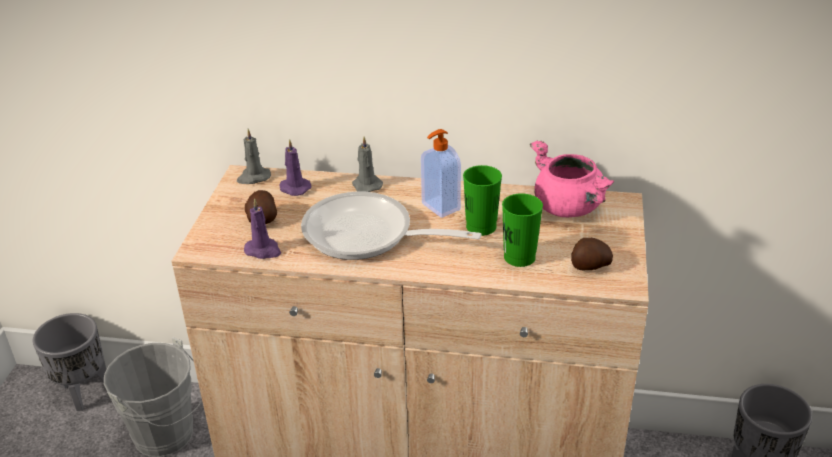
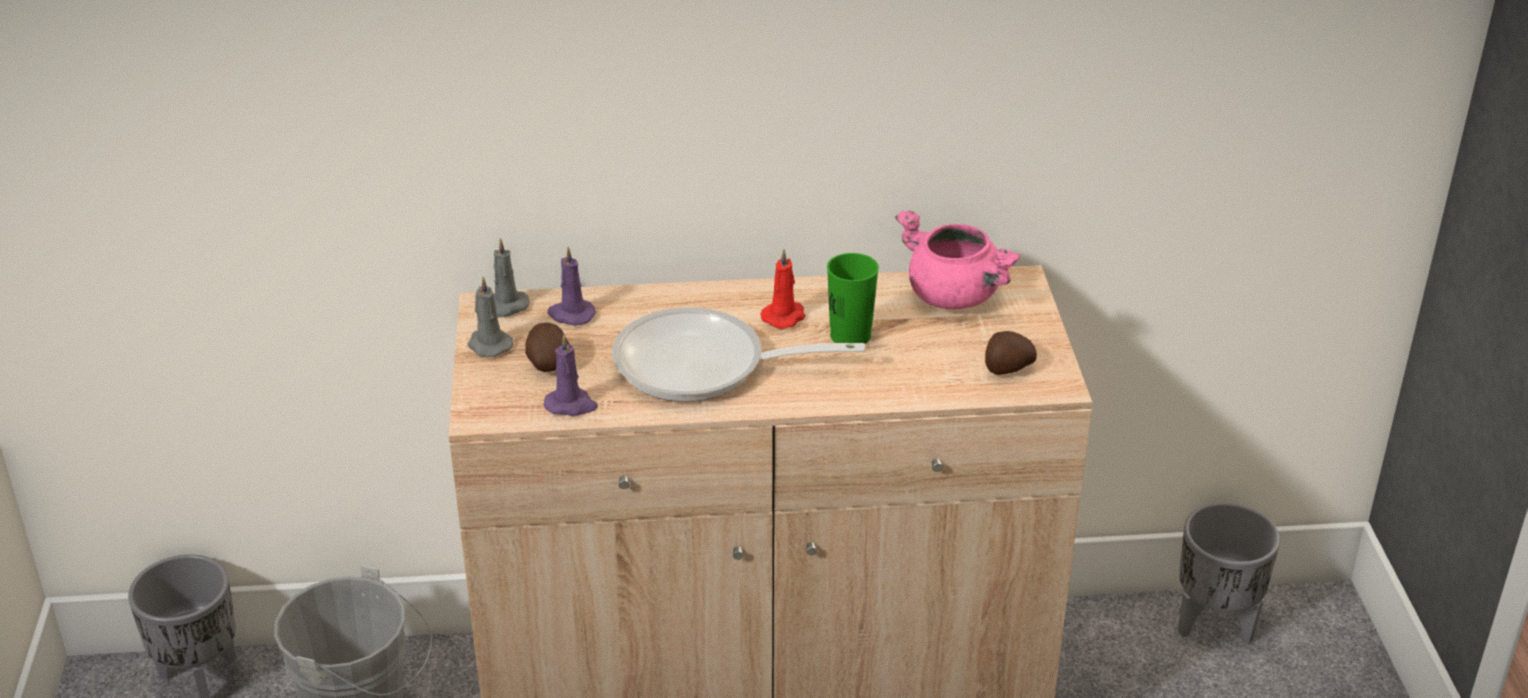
camera: 15 degrees left, 0 degrees up
(366, 185) = (670, 298): grey candle -> grey candle (488, 345)
(439, 207) = (784, 316): soap dispenser -> red candle
(519, 257) = (915, 369): green cup -> none

